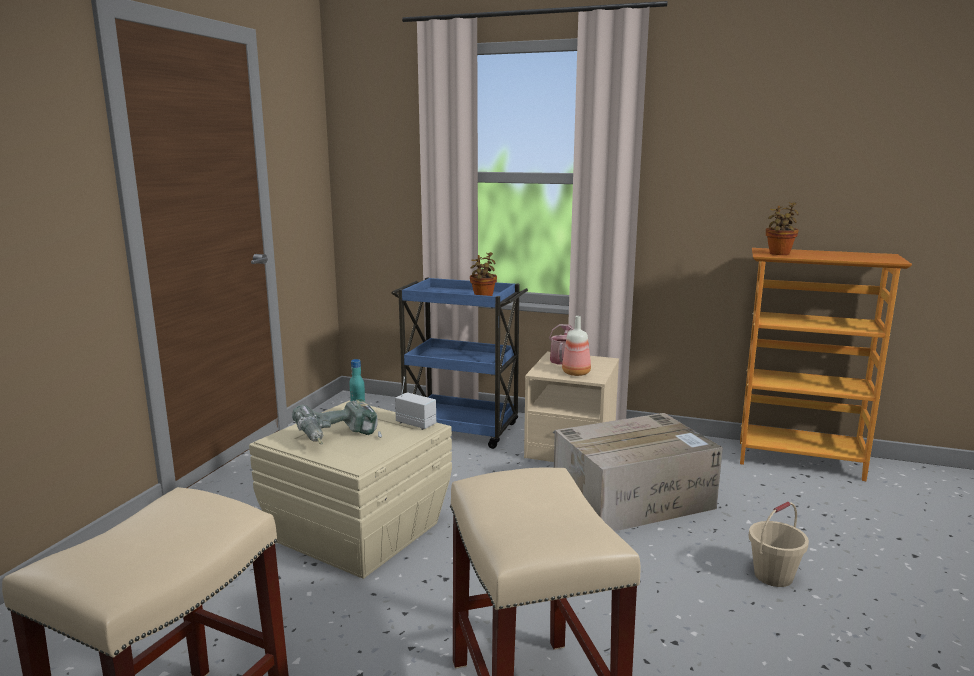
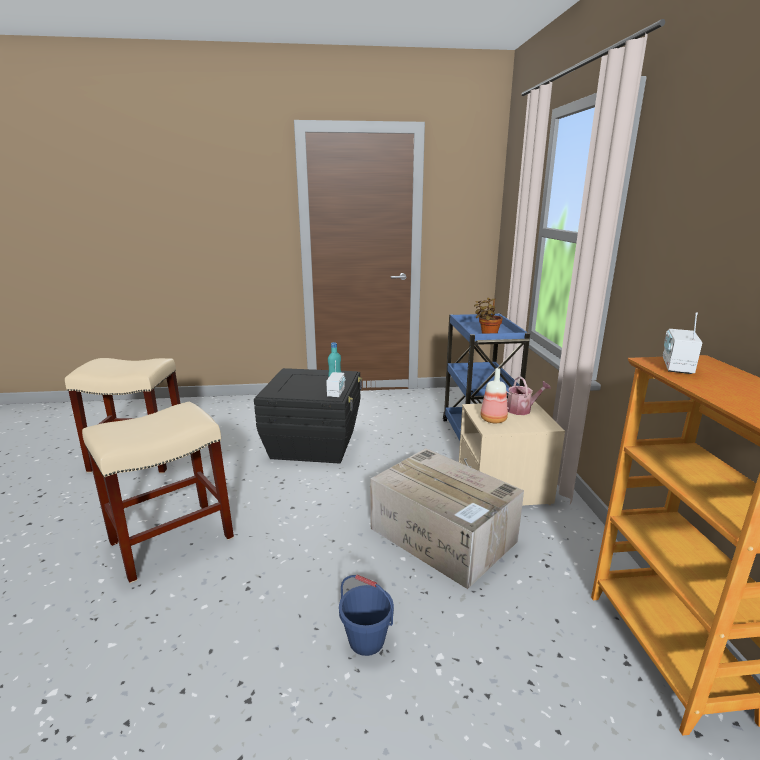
camera: 65 degrees right, 5 degrees up
(339, 439) = (299, 382): power drill -> none
(358, 531) = (314, 443): beige storage box -> black storage box
(773, 576) = (366, 640): beige bucket -> blue bucket
(779, 254) = (676, 367): potted plant -> radio

